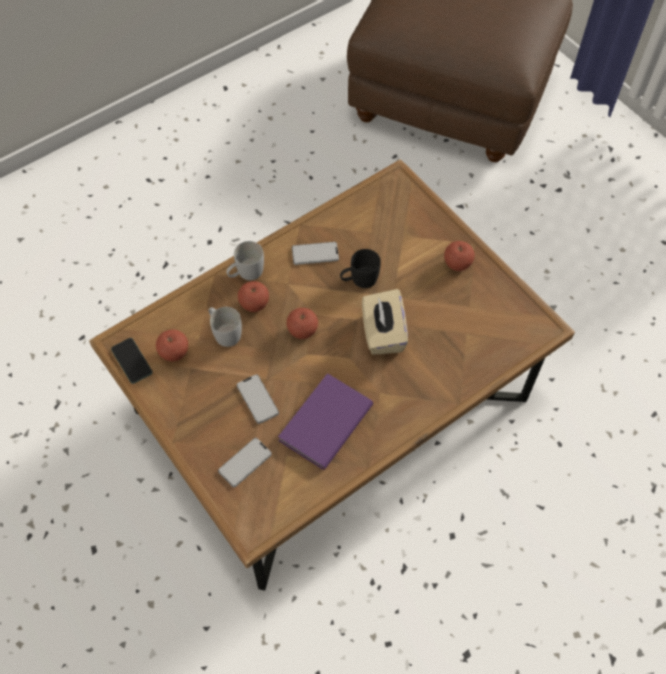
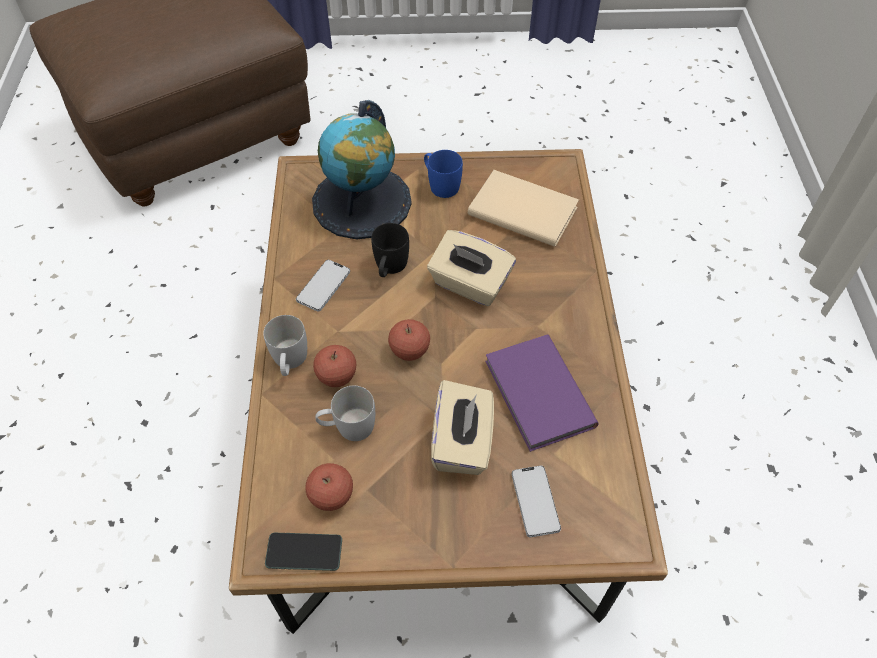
camera: 55 degrees left, 5 degrees down
(257, 399) = (462, 442): phone -> beige tissue box
(400, 230) = (362, 202): none -> globe
(457, 264) = (440, 184): apple -> blue mug
(476, 326) = (522, 209): none -> beige book

